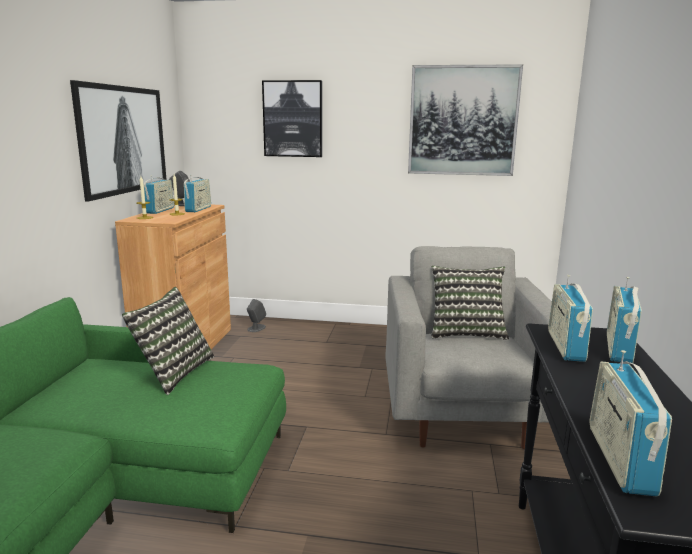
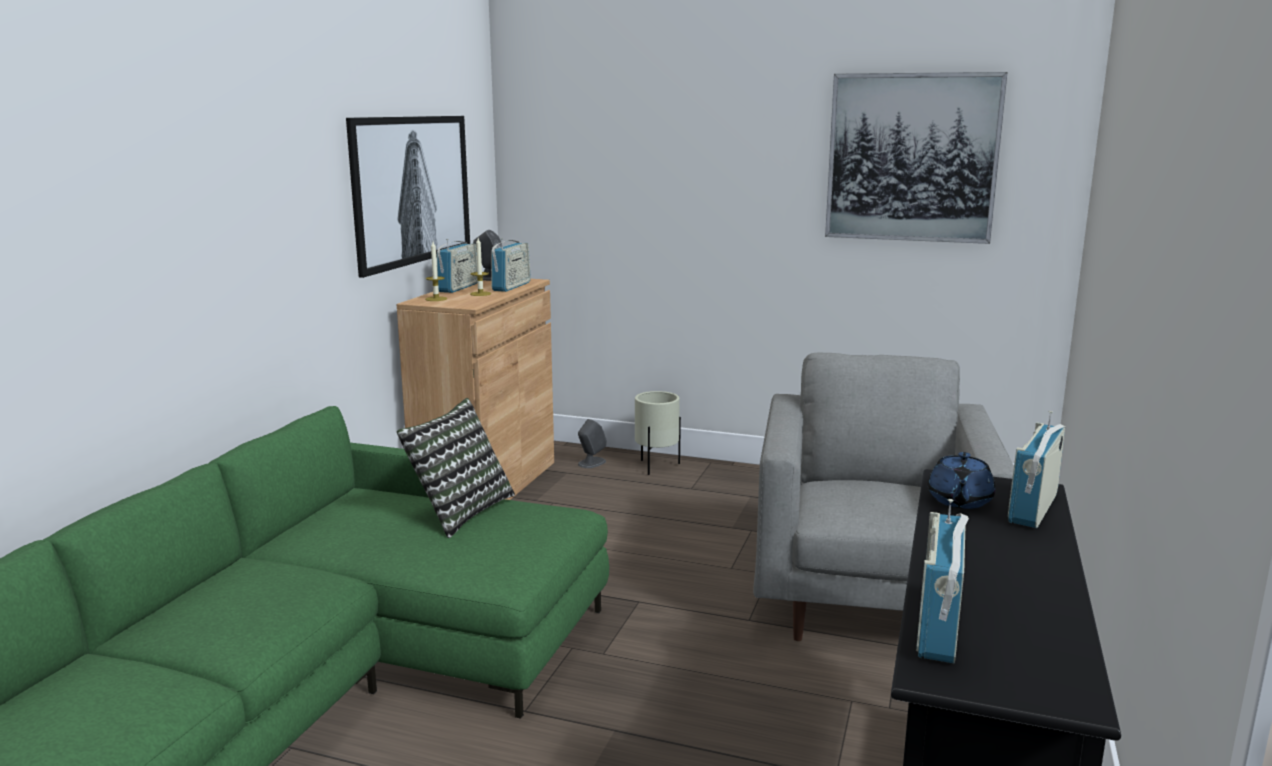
camera: 10 degrees right, 0 degrees up
(293, 119) = (654, 153): picture -> none
(300, 328) = (656, 466): none -> beige planter
(466, 332) = (877, 481): pillow -> none
(565, 346) = (959, 501): radio -> blue teapot

